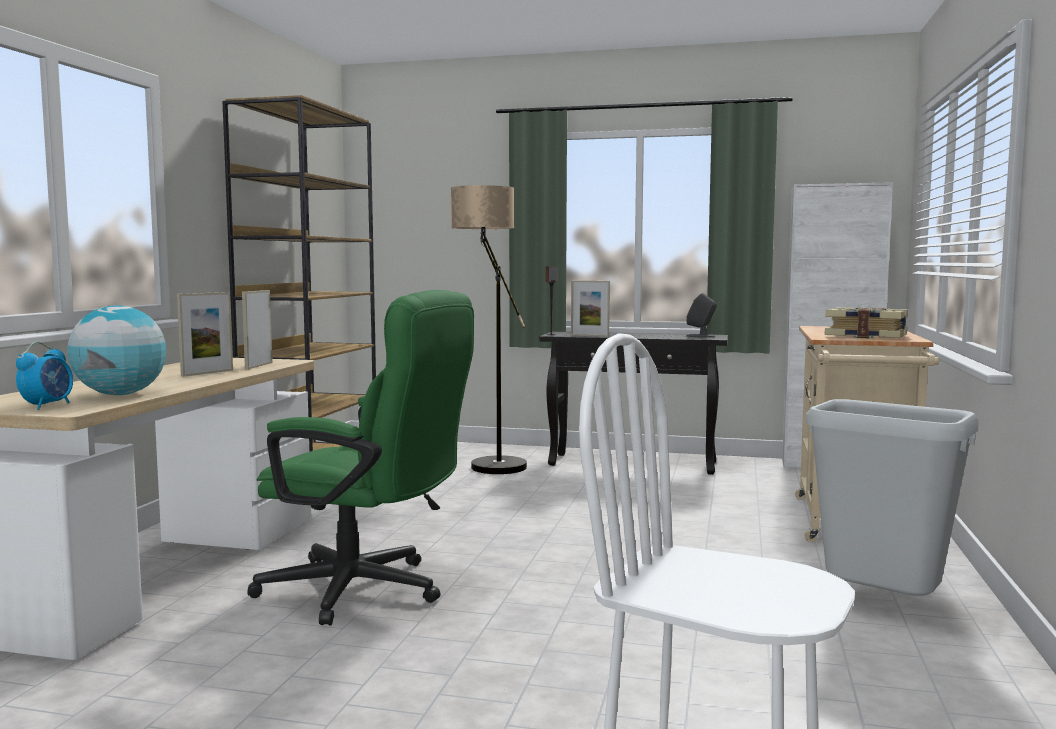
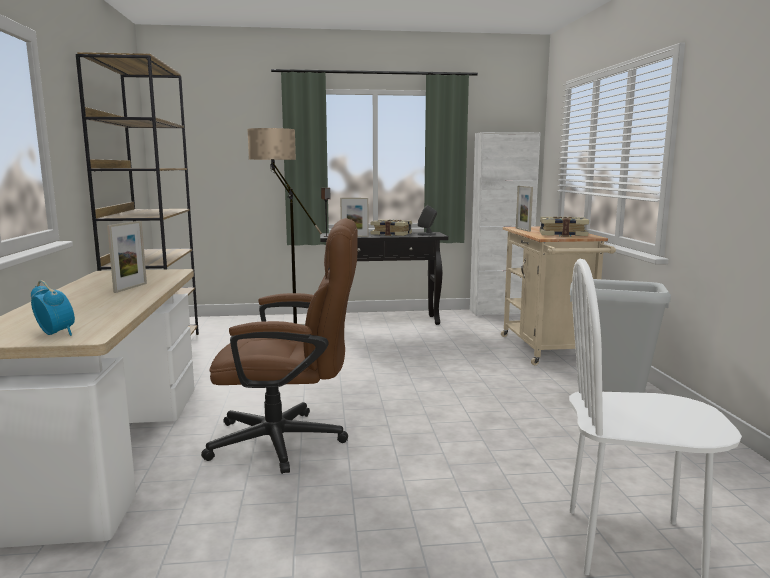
camera: 20 degrees left, 5 degrees up
(48, 406) = (55, 334): alarm clock -> alarm clock turned 45 degrees counterclockwise
(120, 394) = (99, 316): globe -> none
(259, 366) = (159, 277): picture frame -> picture frame (523, 230)
(367, 591) = (290, 441): green office chair -> brown office chair
(648, 335) = (391, 234): none -> book

